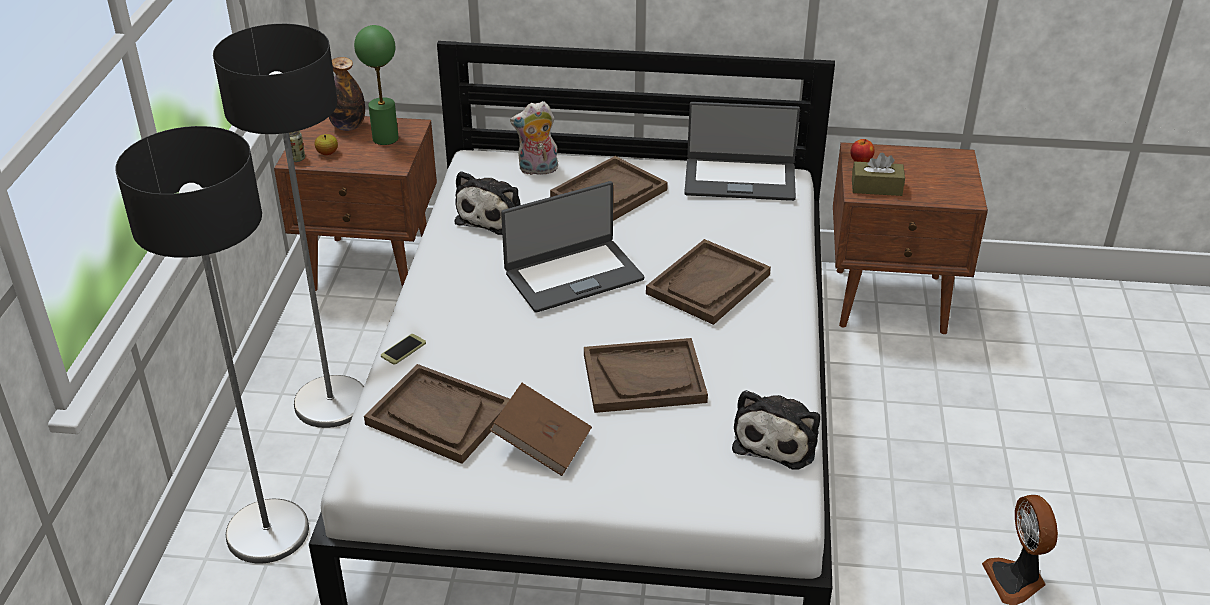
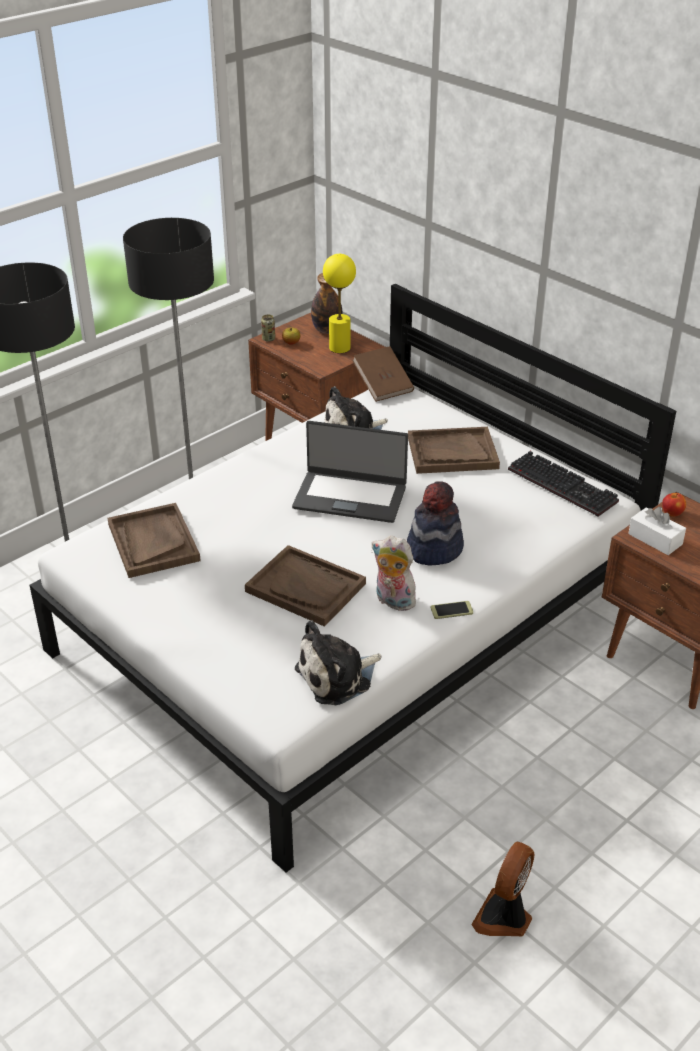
camera: 40 degrees right, 0 degrees up
(386, 138) = (340, 348): green table lamp -> yellow table lamp
(403, 349) = (187, 491): phone -> phone (451, 610)
(537, 170) = (425, 414): plush toy -> plush toy (392, 601)
(542, 444) = (188, 593): brown book -> brown book (383, 386)
(708, 284) = (434, 548): brown tray -> hat
(740, 179) = (565, 485): laptop -> keyboard
(876, 187) = (655, 539): brown tissue box -> white tissue box

